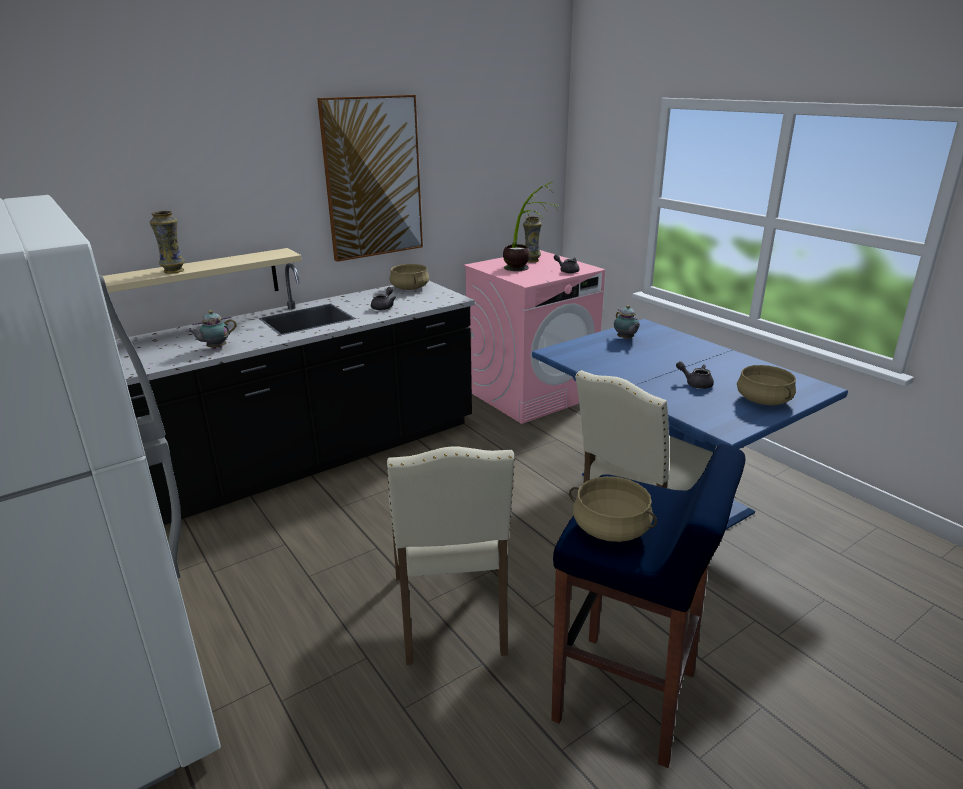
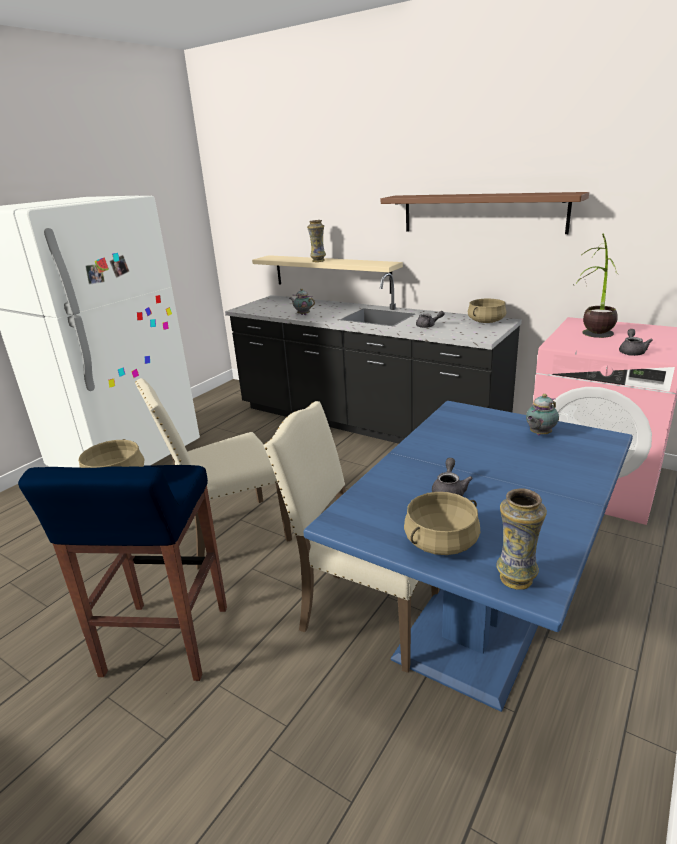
camera: 70 degrees right, 0 degrees up
(373, 178) = (482, 213): picture -> brown shelf
(531, 260) = (638, 333): vase -> vase (516, 578)

